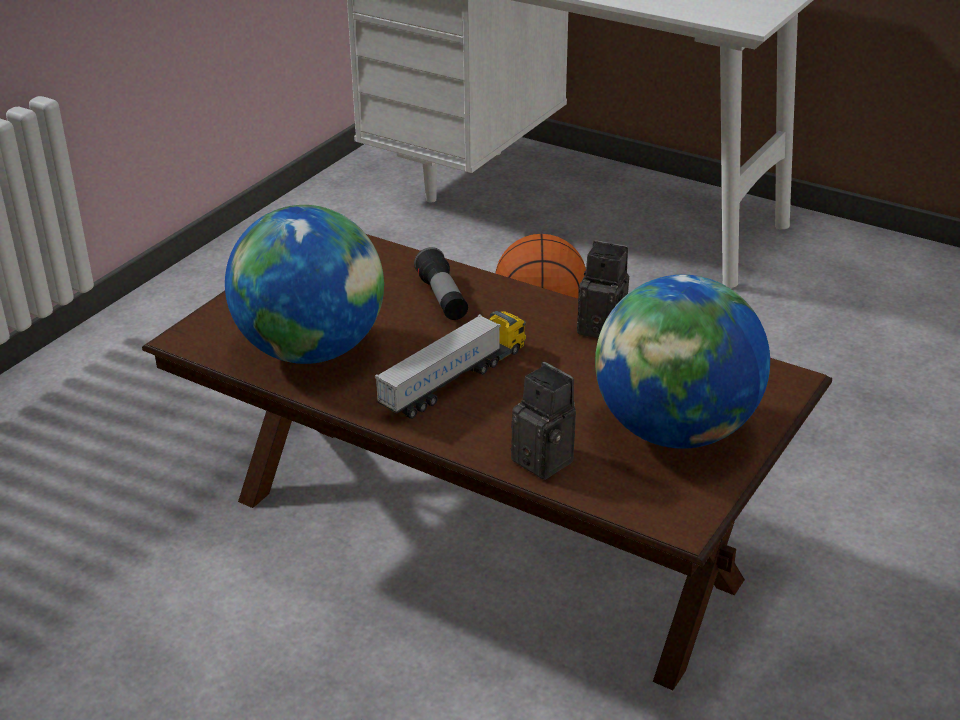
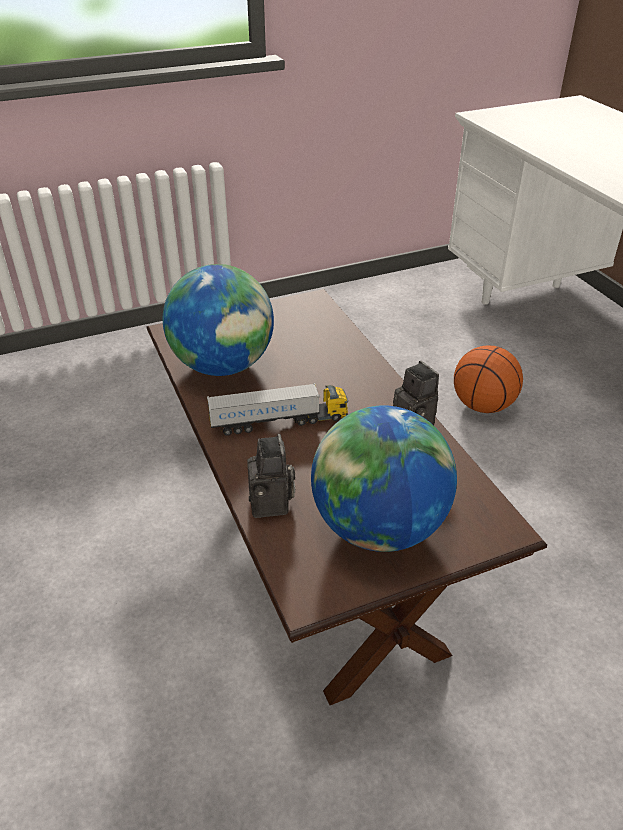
camera: 35 degrees right, 5 degrees up
(442, 298) = (334, 363): flashlight -> none

